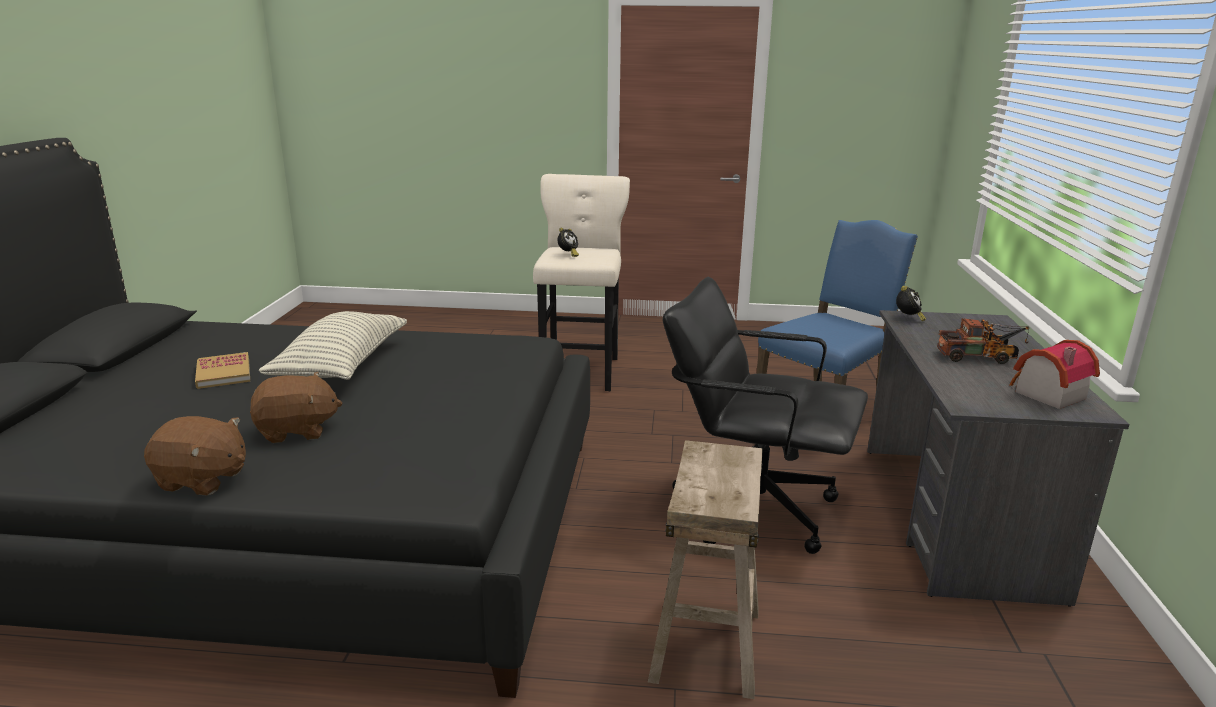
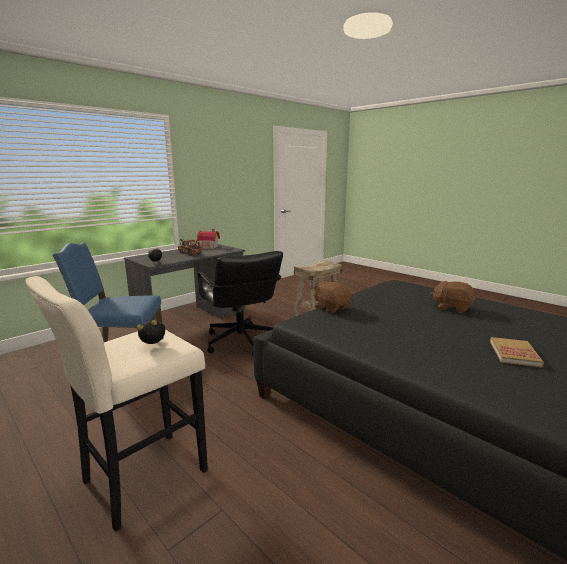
camera: 140 degrees left, 5 degrees down
(202, 480) = (489, 302): brown plush toy -> brown plush toy (331, 308)
(341, 366) = (427, 337): pillow -> none

